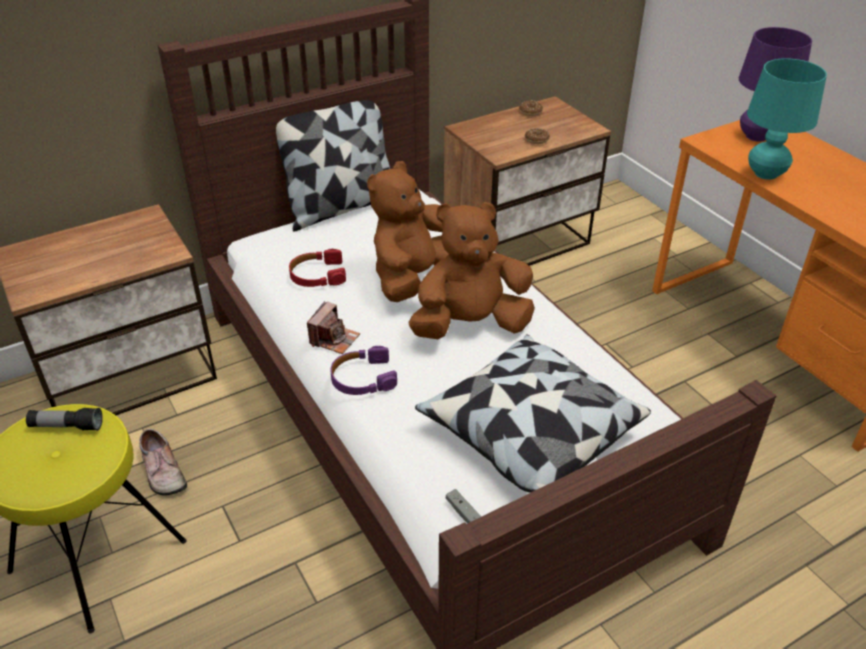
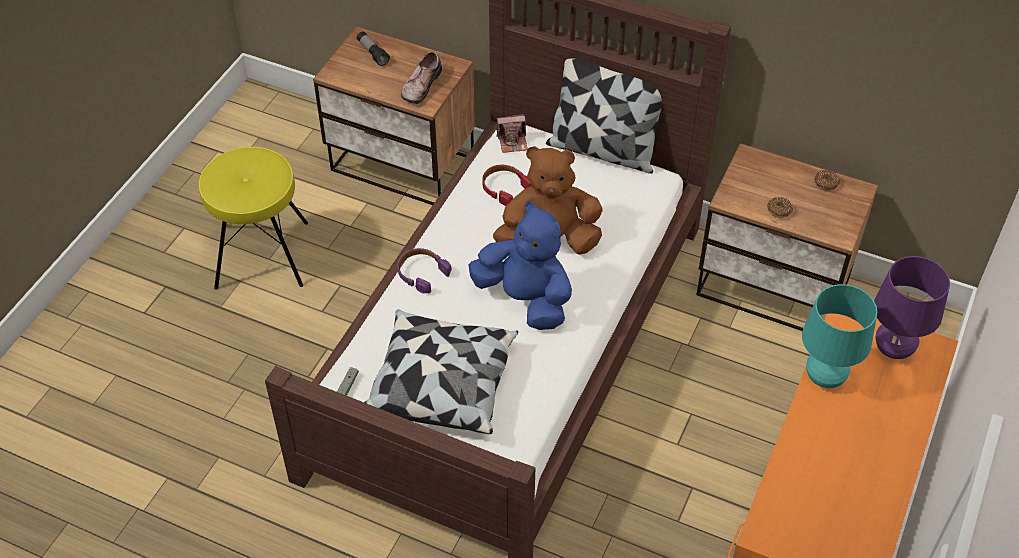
camera: 55 degrees right, 10 degrees up
(67, 426) = (265, 169): flashlight -> flashlight (372, 53)
(161, 471) = (341, 237): shoe -> shoe (420, 85)
(334, 339) = (447, 237): camera -> camera (513, 141)
(470, 325) = (525, 299): brown plush toy -> blue plush toy

